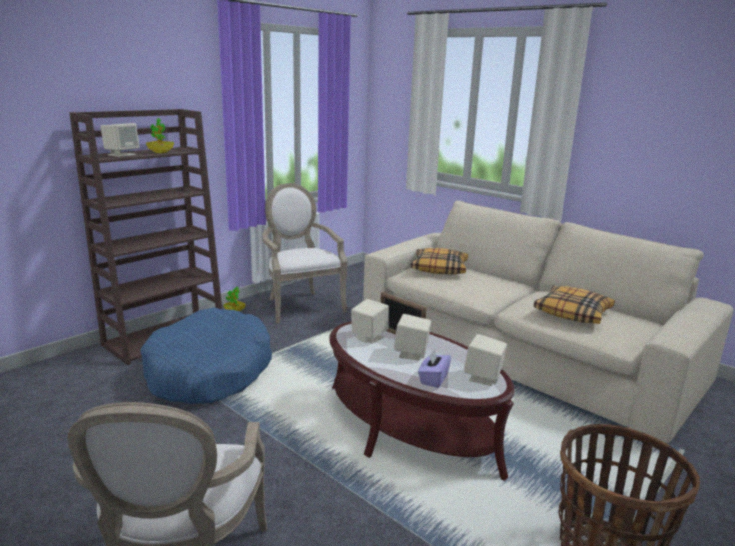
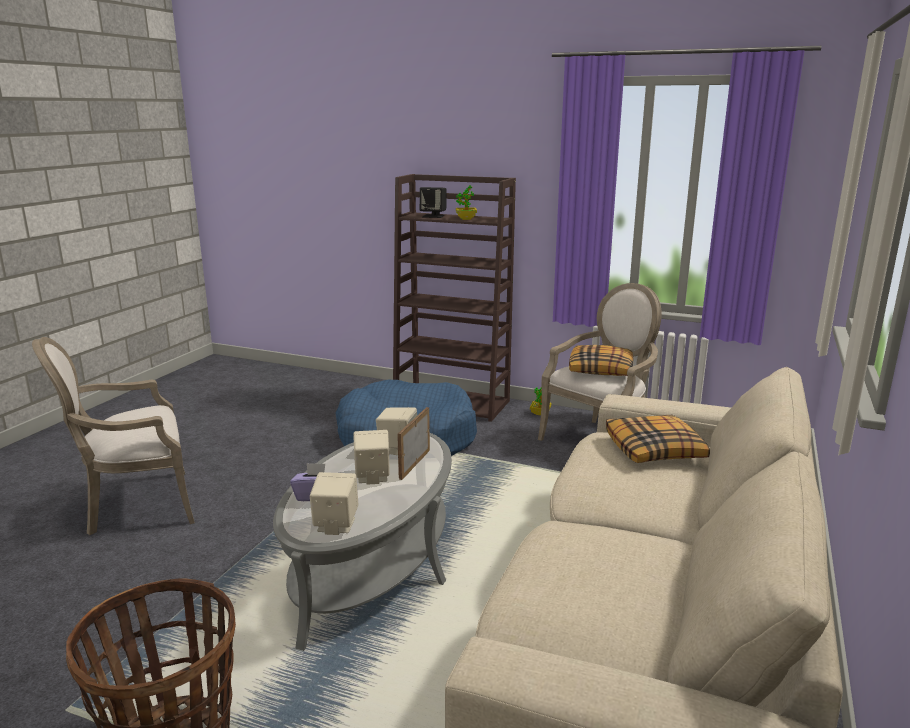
camera: 70 degrees right, 0 degrees up
(122, 154) = (433, 216): beige speaker -> black speaker
(410, 427) = (373, 565): brown coffee table -> grey coffee table
(573, 313) = (592, 574): pillow -> pillow (601, 369)

